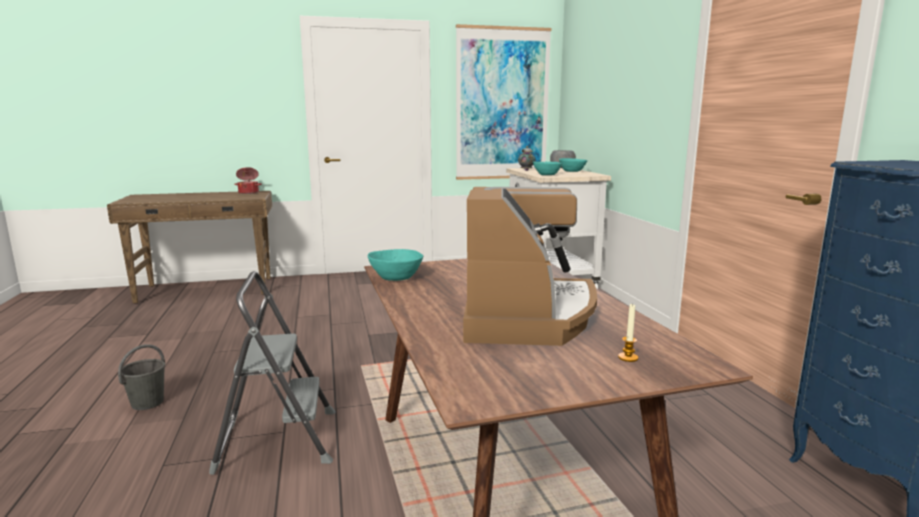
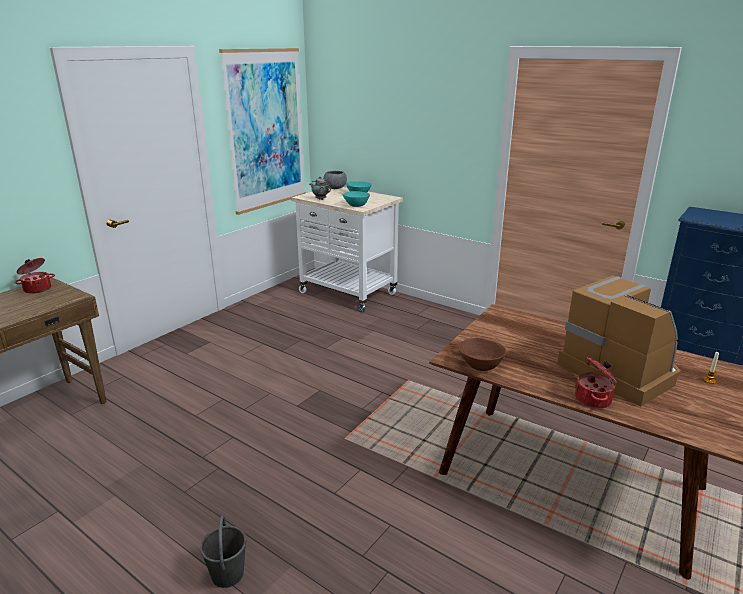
camera: 40 degrees left, 10 degrees up
(272, 440) = (395, 536): grey step ladder -> none
(396, 278) = (481, 365): turquoise bowl -> brown bowl
(429, 323) = (594, 399): none -> cooking pot

